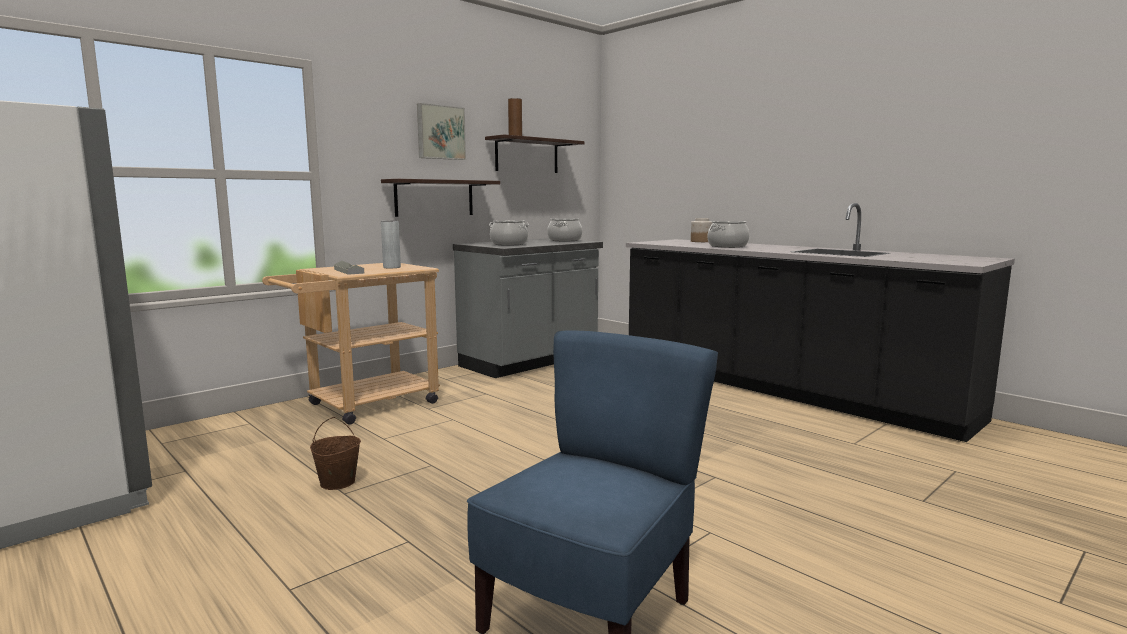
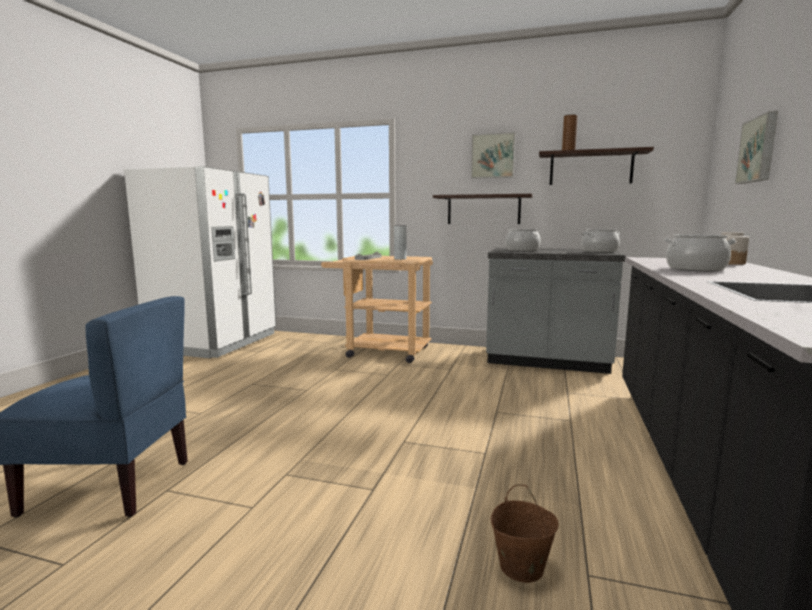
camera: 60 degrees right, 0 degrees up
(337, 483) = (264, 378): brown bucket -> brown bucket (520, 567)
(686, 156) = (759, 150): none -> picture

